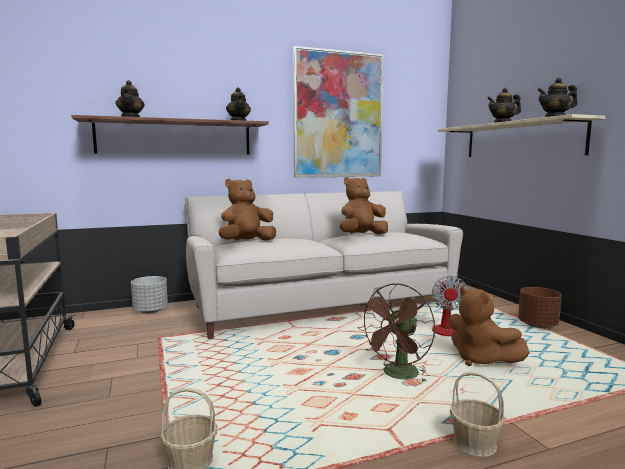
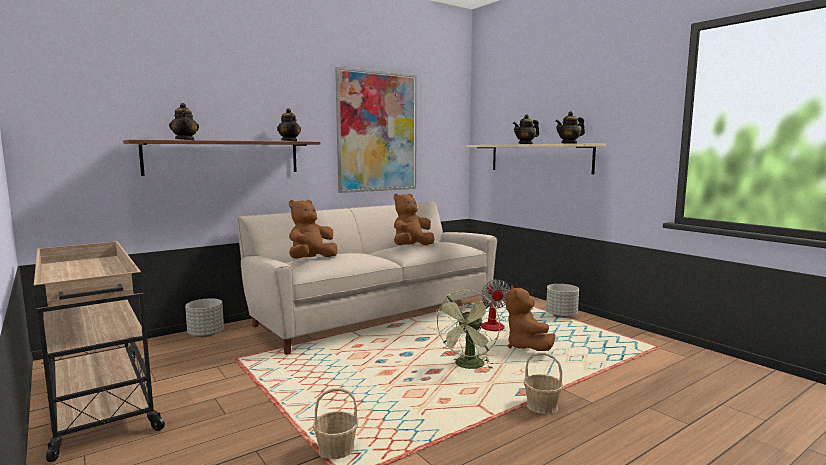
camera: 15 degrees left, 0 degrees up
(398, 376) = (468, 366): brown fan -> green fan
(480, 360) = (526, 347): brown plush toy -> brown plush toy turned 45 degrees clockwise
(537, 325) = (561, 315): brown planter -> grey planter

